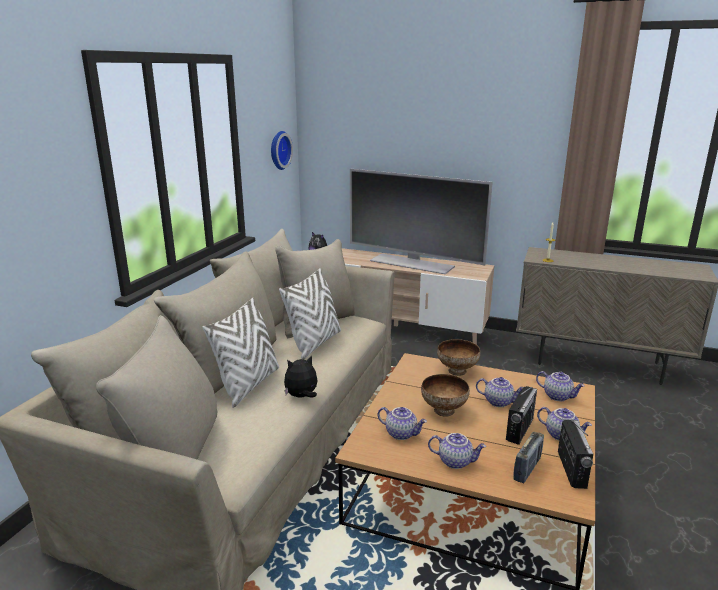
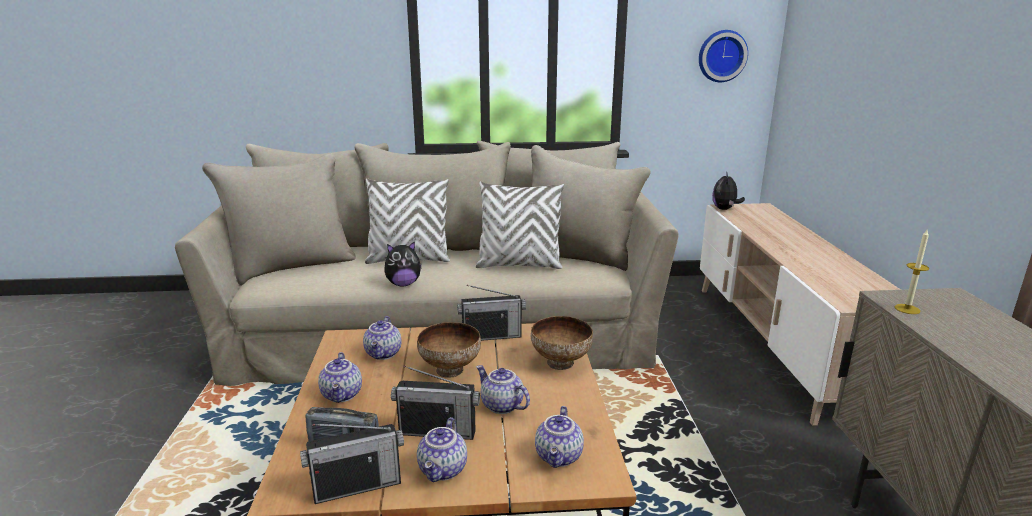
camera: 65 degrees right, 0 degrees up
(302, 396) = (403, 284): plush toy -> plush toy turned 120 degrees clockwise
(404, 385) = (491, 336): none -> radio
(412, 263) = (809, 254): television -> none
(499, 402) = (501, 406): teapot -> teapot turned 135 degrees clockwise

